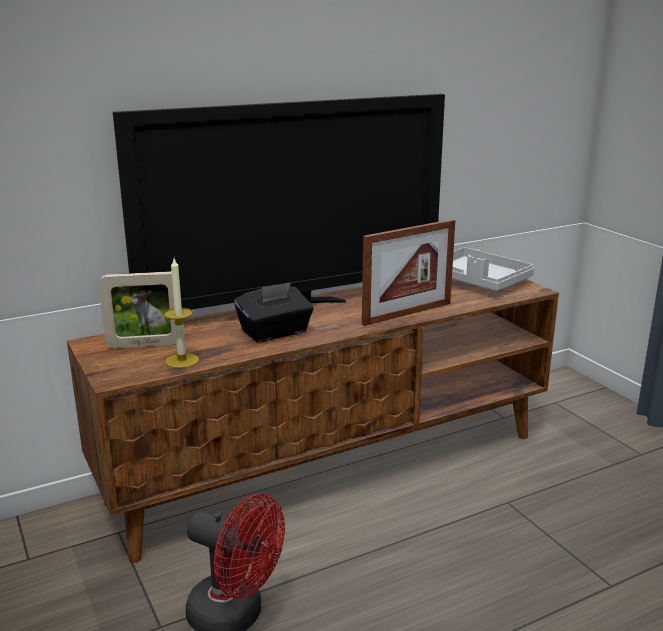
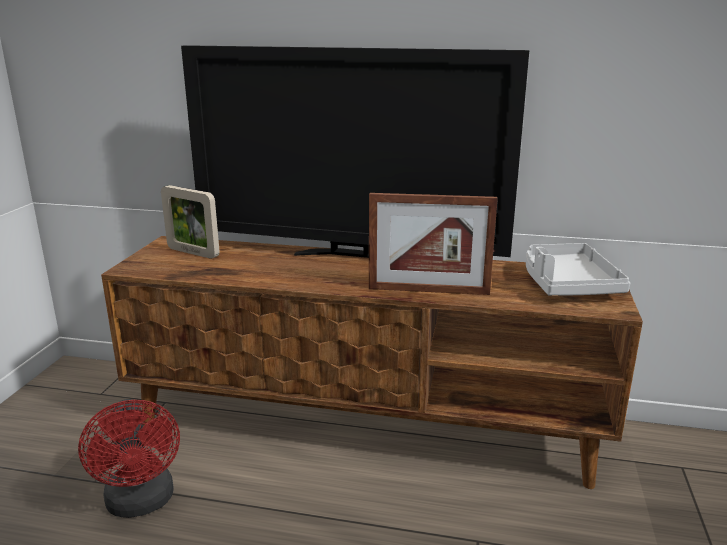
camera: 40 degrees right, 0 degrees up
(182, 361) = (189, 271): candle -> none
(275, 332) = (290, 272): black tissue box -> none

